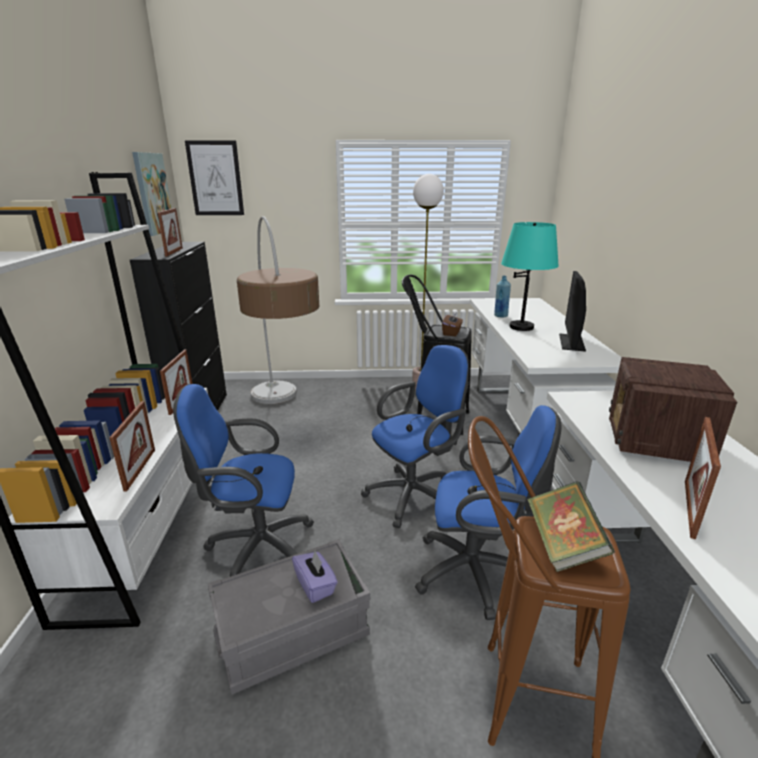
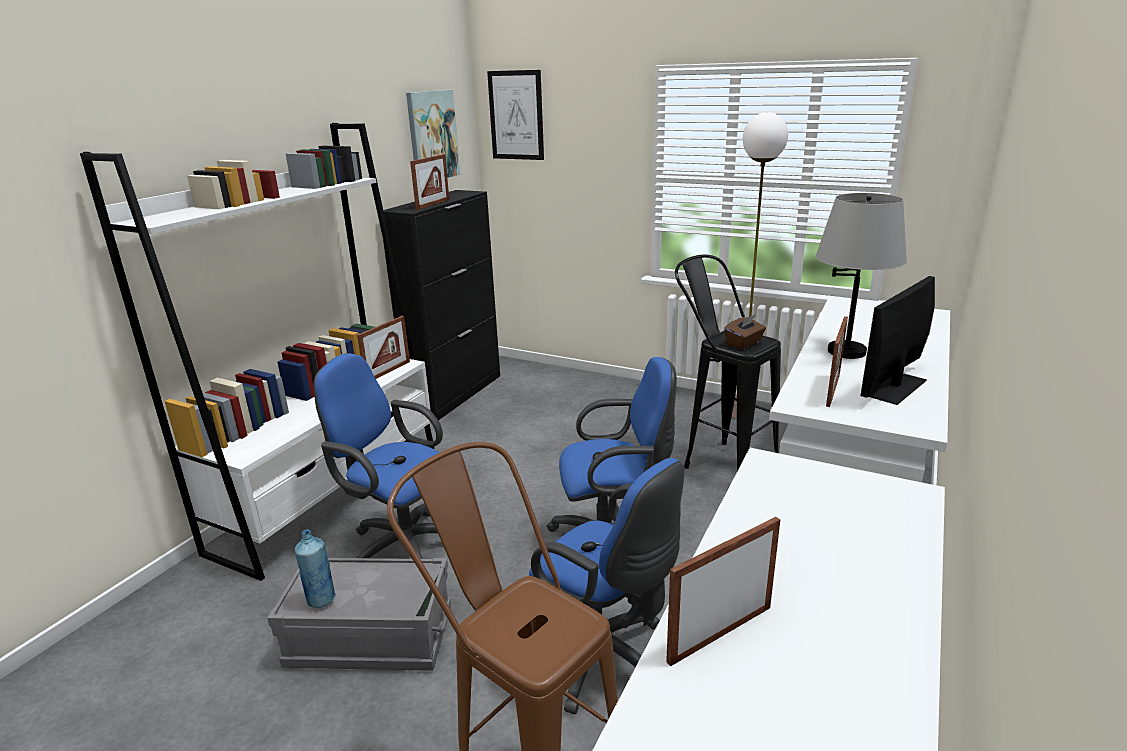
camera: 30 degrees right, 0 degrees up
(140, 469) = (295, 430): picture frame -> picture frame (833, 390)
(284, 422) = (534, 422): floor lamp -> none
(315, 585) = (386, 594): purple tissue box -> none
(500, 316) = (838, 330): blue bottle -> blue bottle (321, 599)
(521, 327) = (847, 351): turquoise table lamp -> grey table lamp
(563, 545) = (534, 618): book -> none
(655, 442) = (803, 548): radio -> none

